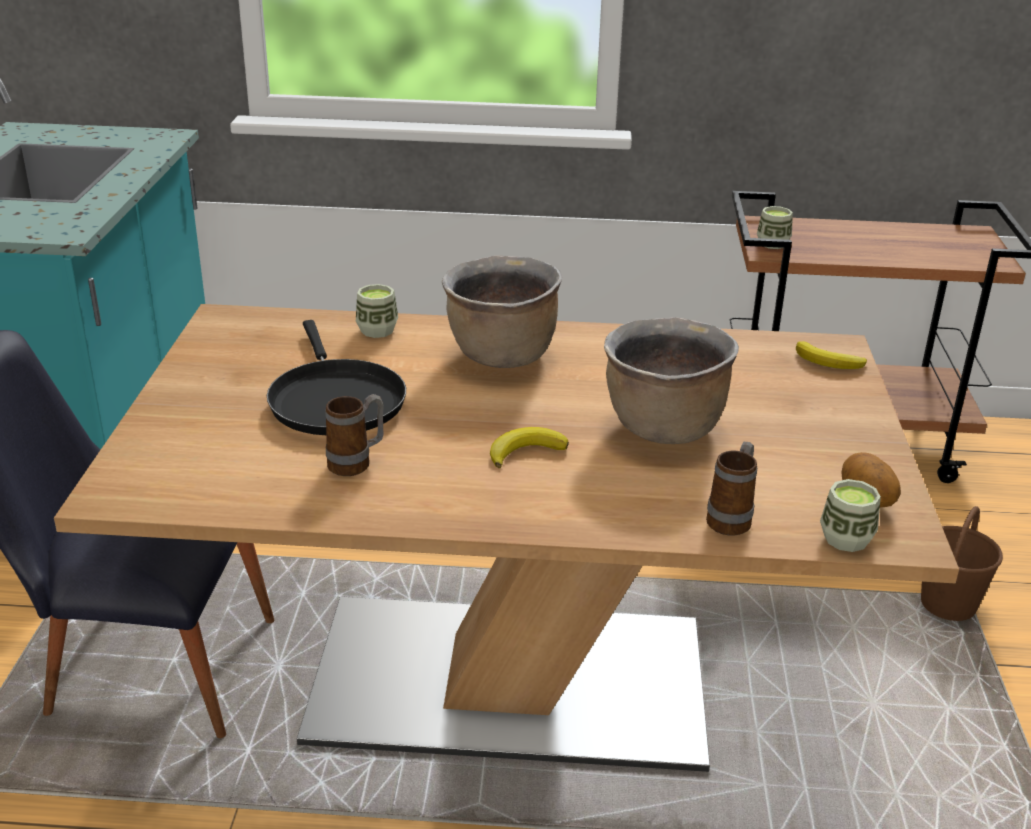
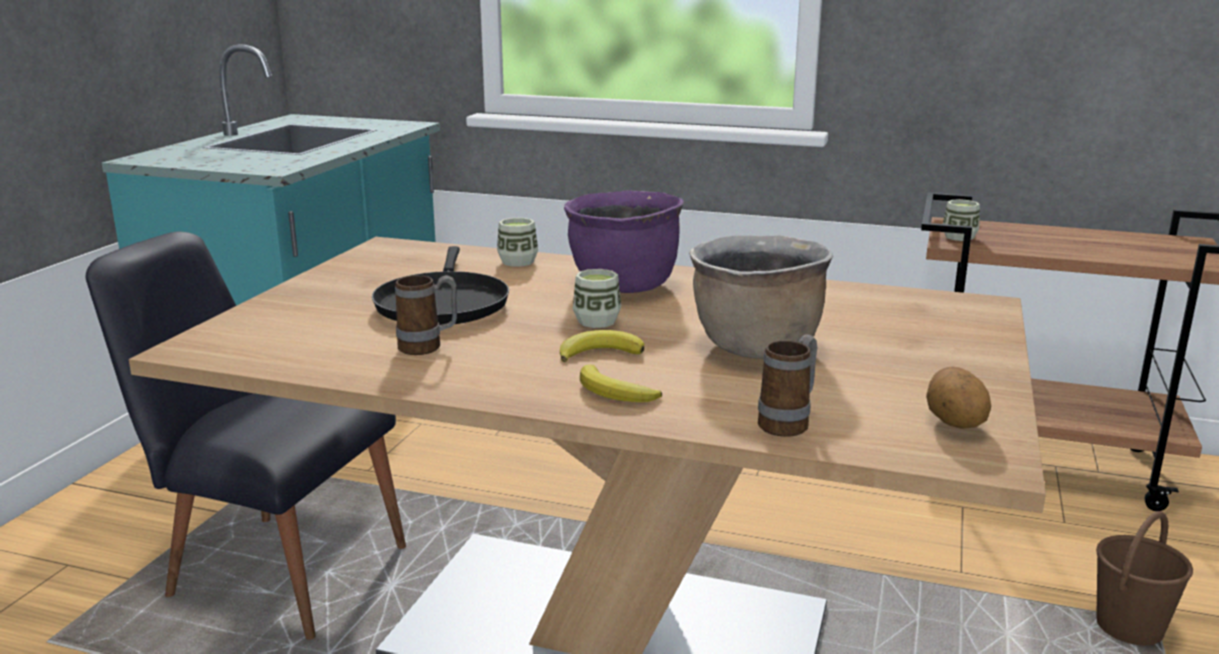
camera: 15 degrees right, 10 degrees down
(501, 356) = (623, 286): brown cooking pot -> purple cooking pot
(829, 362) = (969, 314): banana -> banana (614, 393)
(846, 539) = (914, 452): cup -> cup (597, 321)

